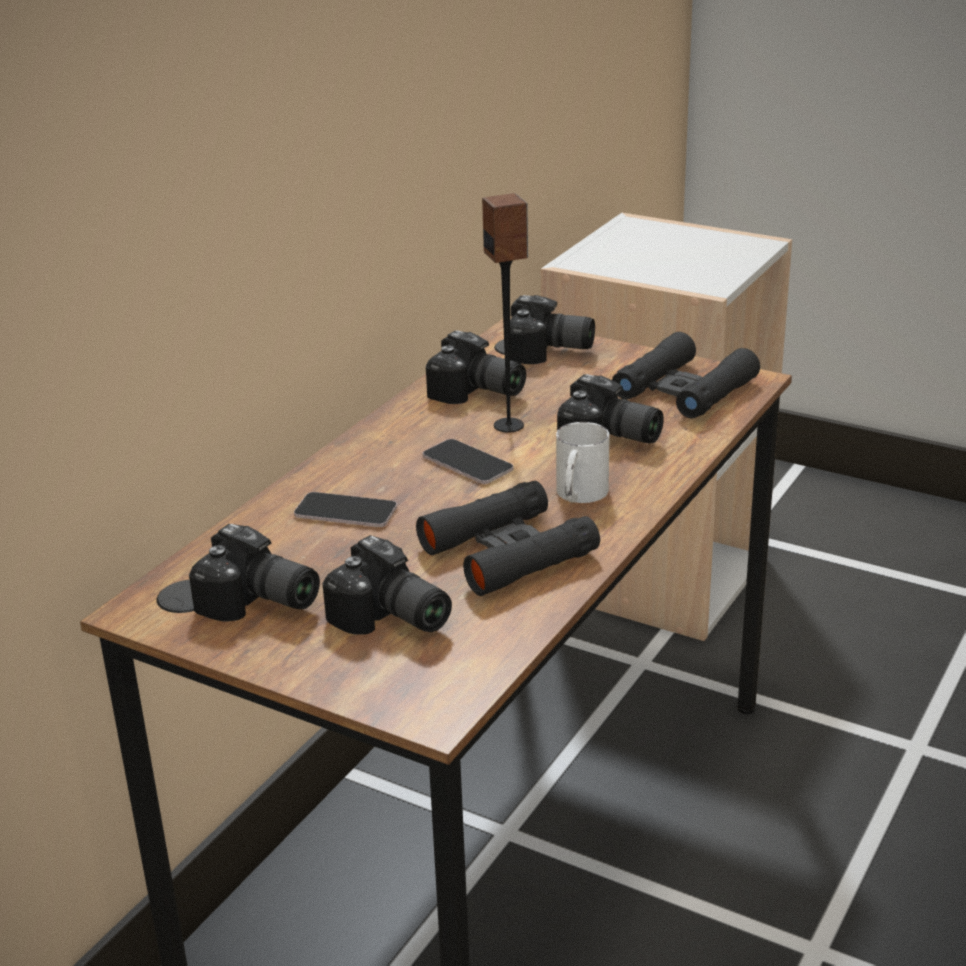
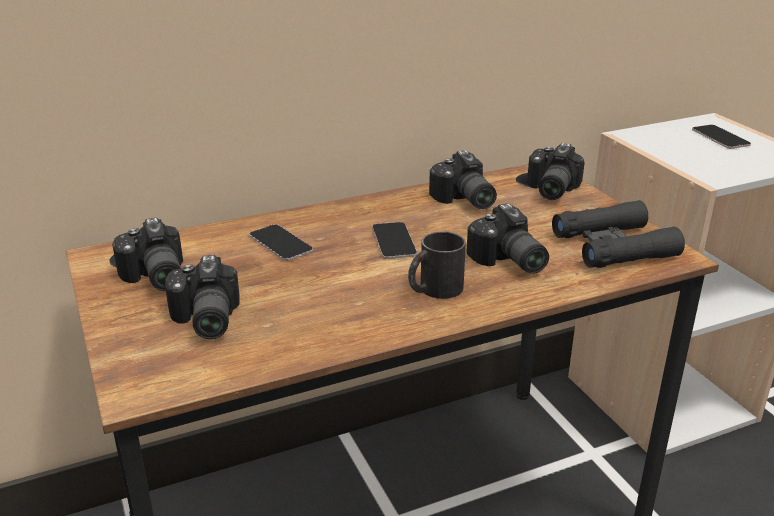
camera: 35 degrees right, 0 degrees up
(508, 551) = (334, 308): black binoculars -> none
(509, 425) = (455, 227): speaker -> none
(550, 352) = (549, 190): camera -> camera turned 60 degrees clockwise
(579, 495) = (434, 290): white mug -> black mug
(663, 240) = (720, 138): none -> phone

